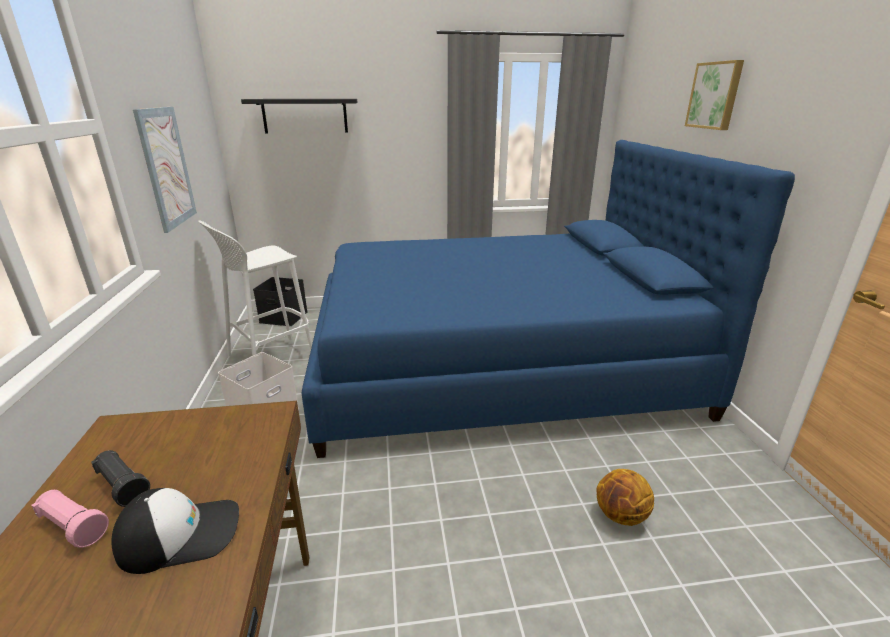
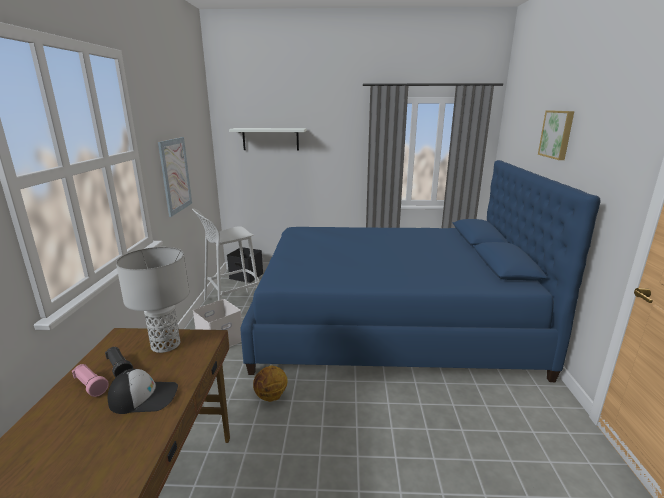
camera: 10 degrees right, 5 degrees down
(199, 434) = (166, 344): none -> white table lamp
(305, 116) = (270, 139): black shelf -> white shelf
(620, 516) = (453, 441): basketball -> basketball (271, 396)

